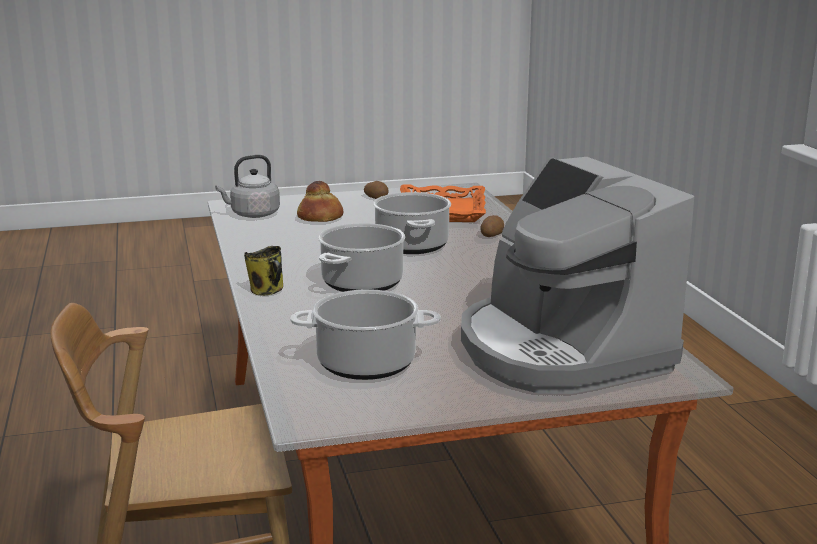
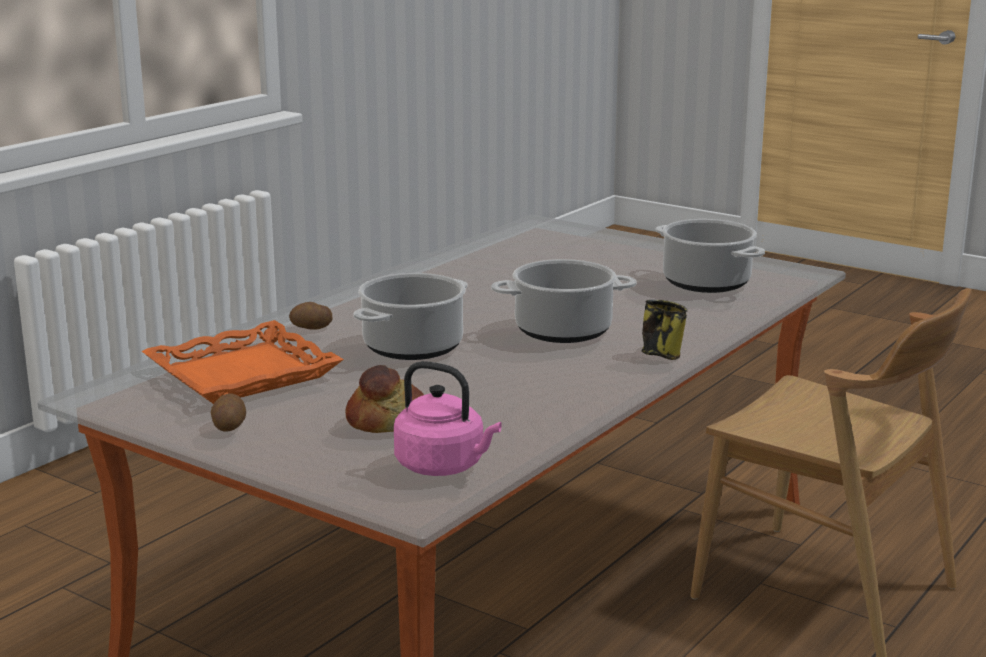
camera: 130 degrees left, 0 degrees up
(252, 215) = (444, 466): grey kettle -> pink kettle
(560, 351) = (565, 249): coffee machine -> none

